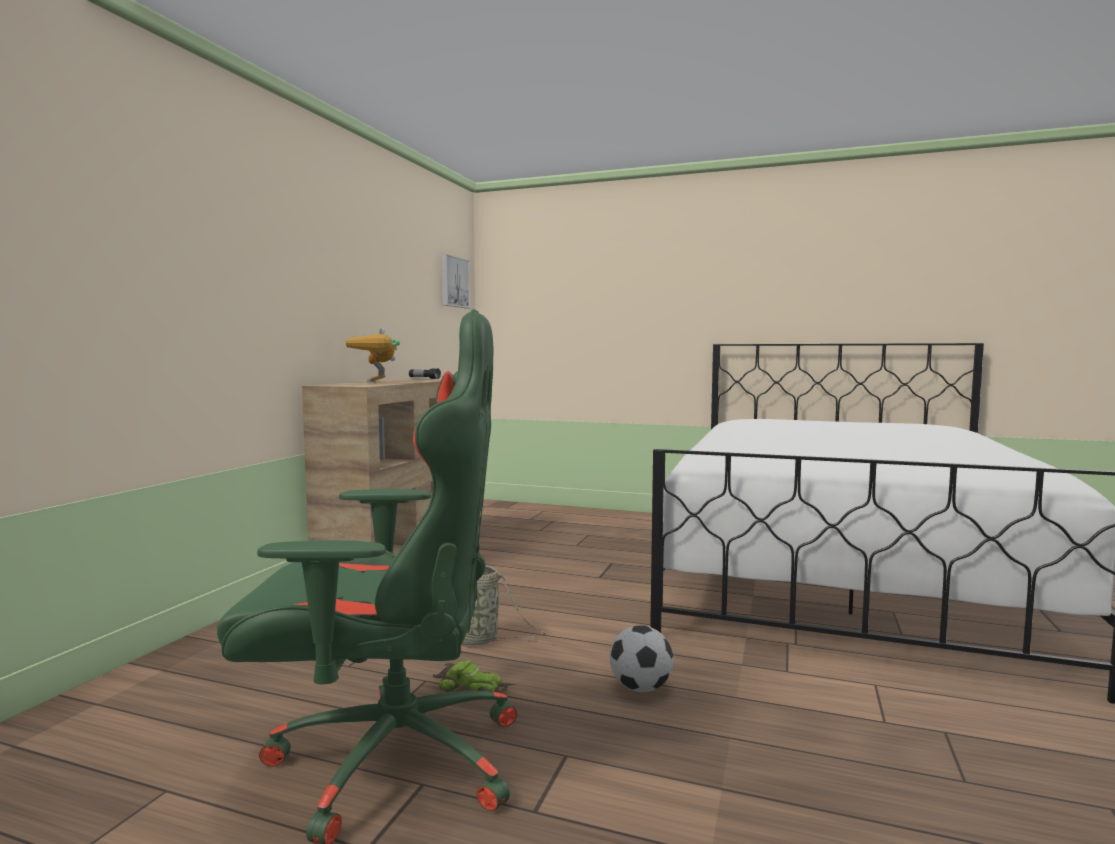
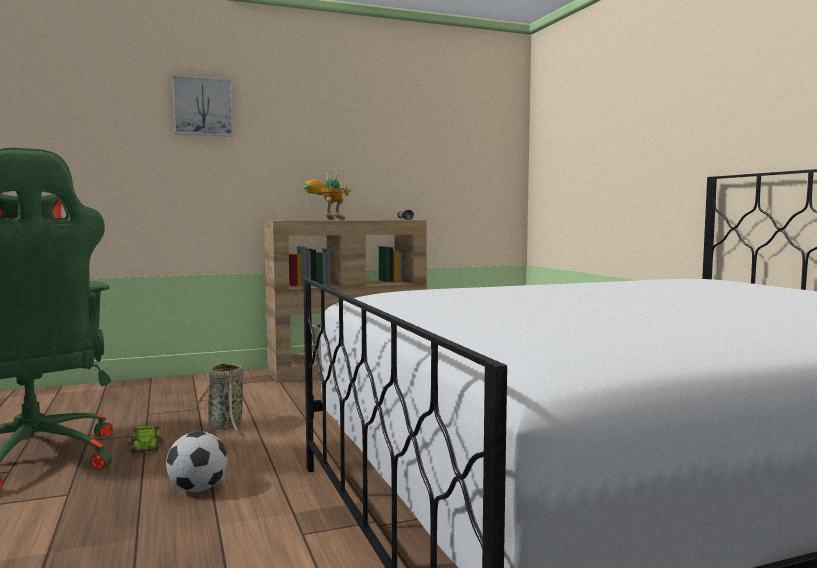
camera: 50 degrees right, 0 degrees up
(378, 382) = (326, 219): toy robot -> toy robot turned 60 degrees clockwise
(453, 282) = (486, 128): picture -> picture (203, 107)

